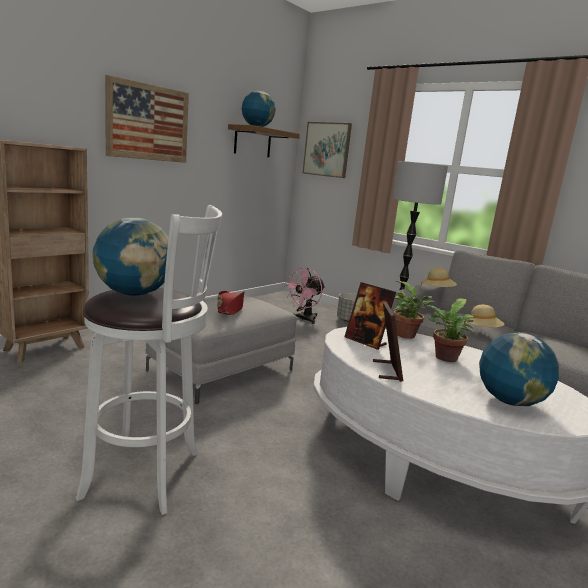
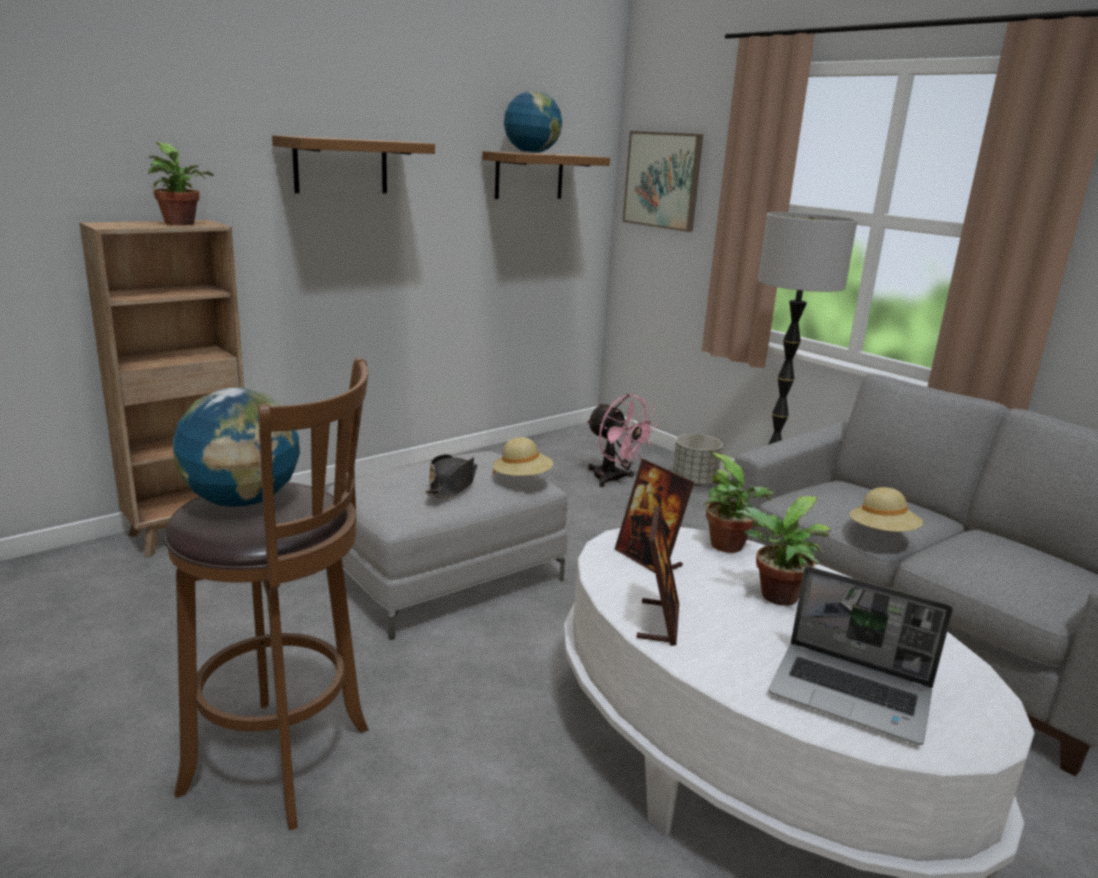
camera: 10 degrees right, 5 degrees up
(53, 144) = (181, 224): none -> potted plant
(148, 122) = (341, 166): picture -> shelf
(148, 475) = (286, 762): white stool -> brown stool
(230, 309) = (452, 485): red hat -> black hat
(304, 319) = (614, 480): pink fan -> pink fan turned 90 degrees counterclockwise
(437, 291) = (819, 452): beige hat -> beige hat (522, 478)
(510, 401) = (852, 694): globe -> laptop

